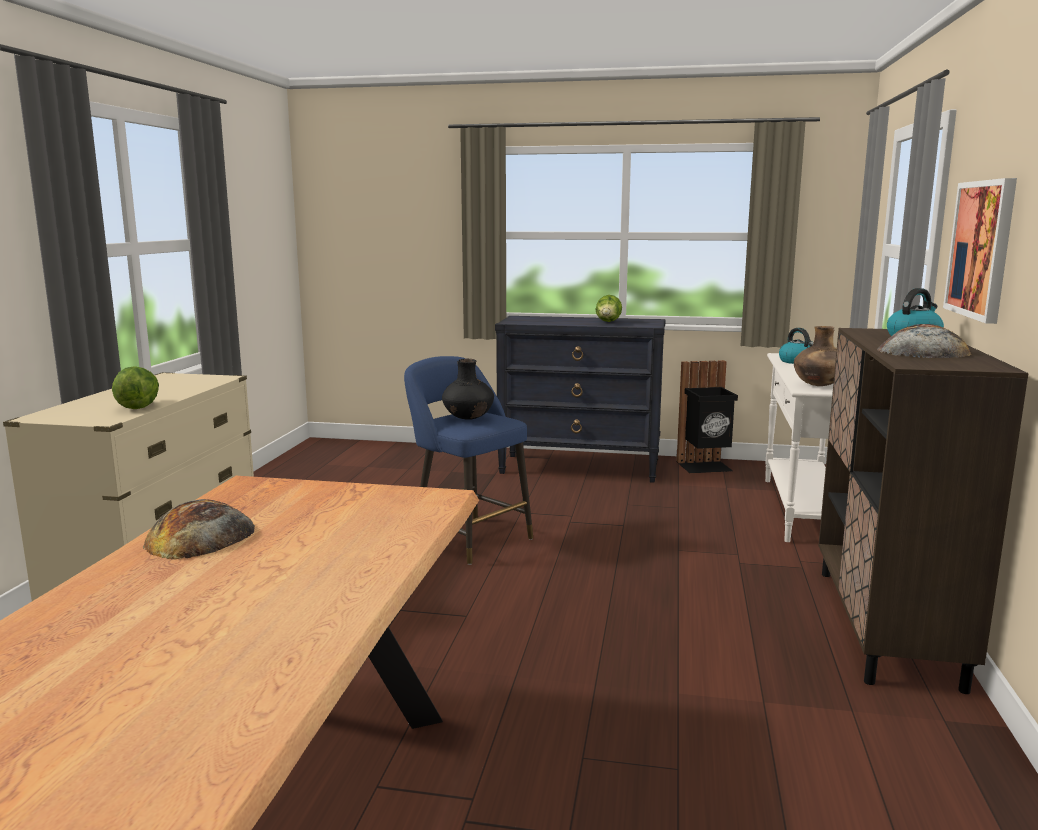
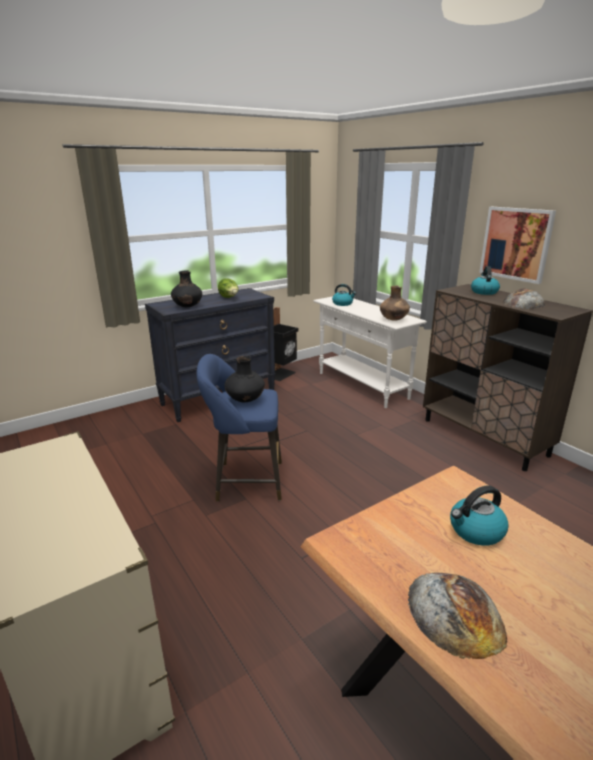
camera: 45 degrees left, 10 degrees up
(138, 406) = (91, 518): lettuce -> none
(349, 520) = (475, 531): none -> kettle
(540, 322) = (188, 306): none -> black vase

